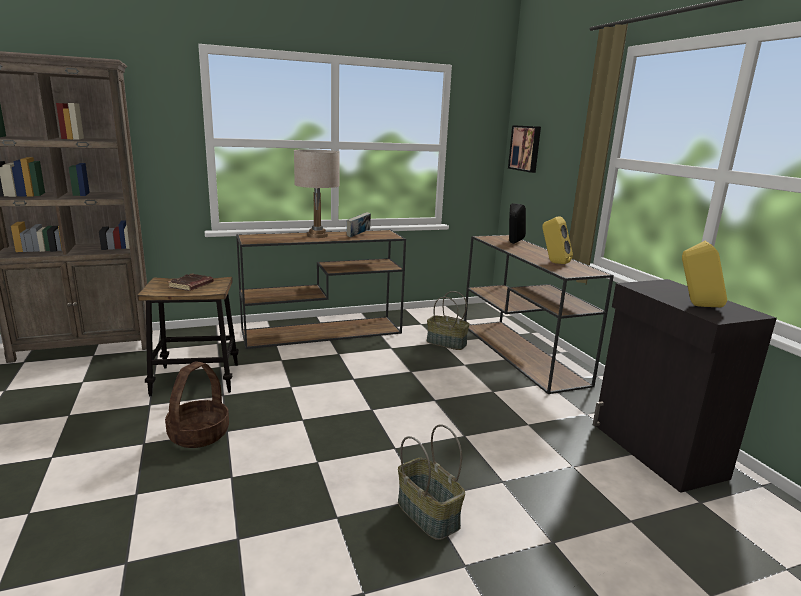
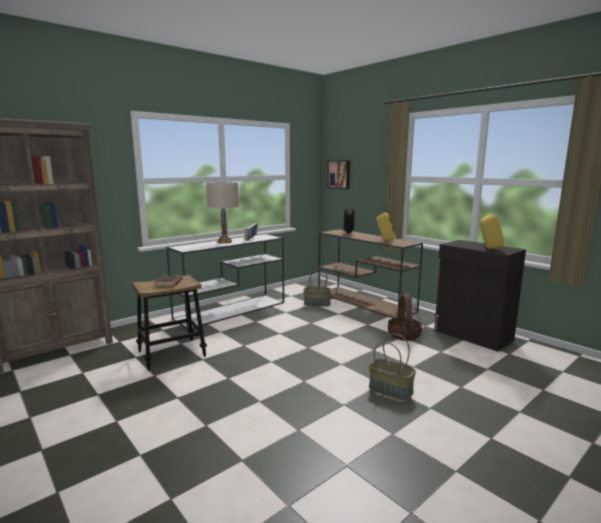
camera: 20 degrees left, 5 degrees down
(199, 434) = (210, 384): basket -> basket (403, 335)
(324, 331) = (232, 310): brown console table -> white console table

